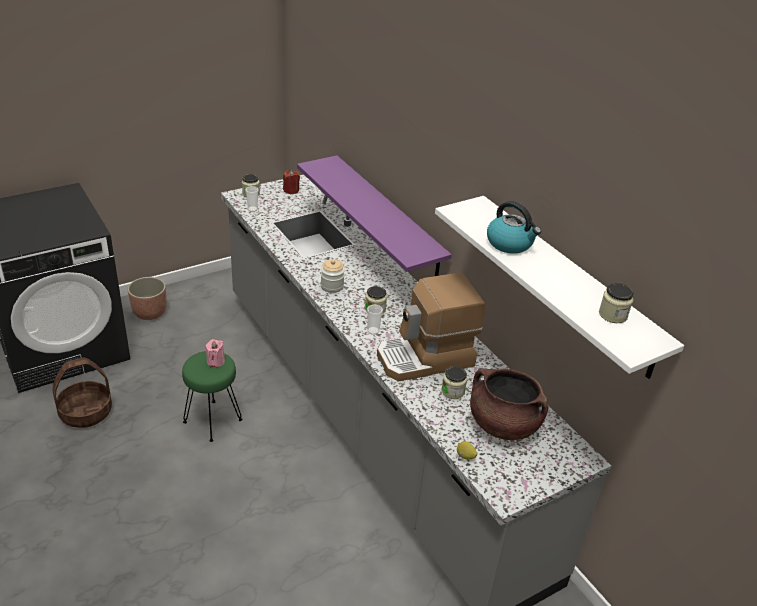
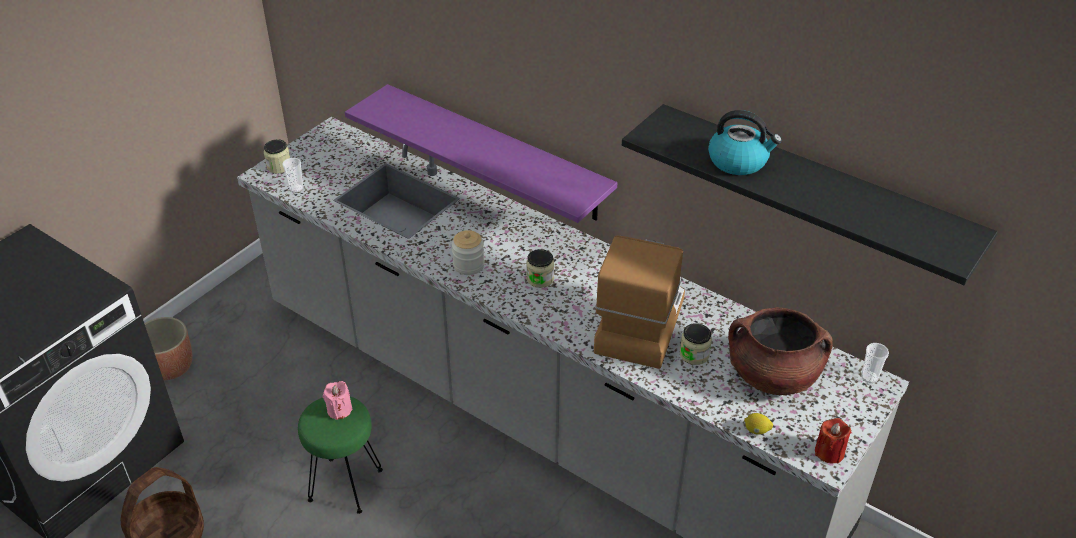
camera: 20 degrees left, 5 degrees up
(291, 190) = (329, 146): red candle -> red candle (829, 452)
(373, 331) = (556, 308): cup -> cup (869, 377)
(426, 358) = (638, 323): coffee machine -> coffee machine turned 150 degrees clockwise
(566, 284) = (812, 190): white shelf -> black shelf
(613, 315) = (906, 218): jar -> none

